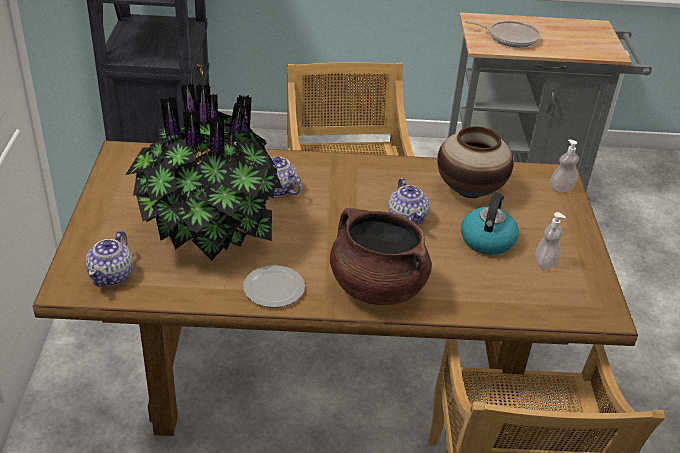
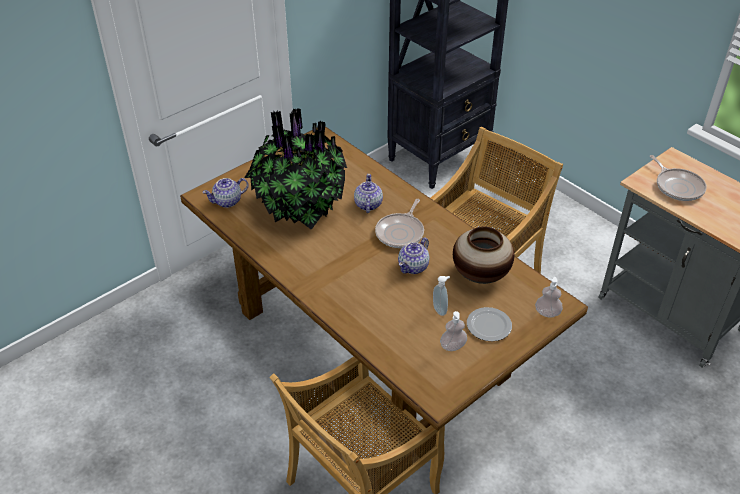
camera: 50 degrees right, 5 degrees up
(274, 289) = (286, 257): plate -> plate (488, 326)
(348, 196) = (401, 232): none -> frying pan
(376, 287) = (336, 291): brown cooking pot -> none
(487, 239) = (440, 310): kettle -> soap dispenser

